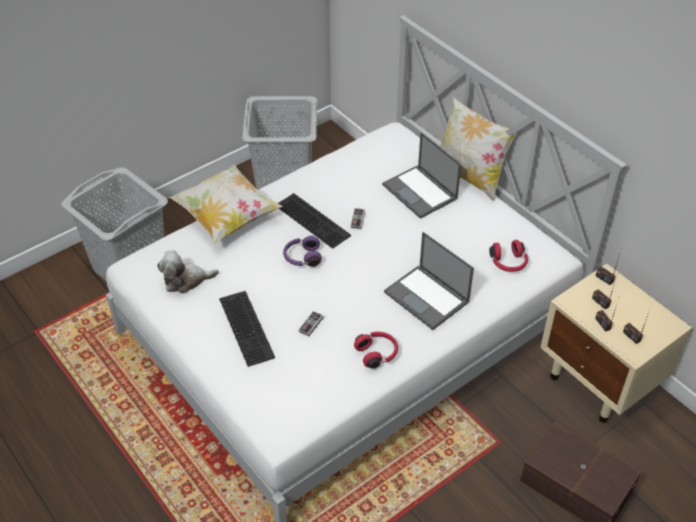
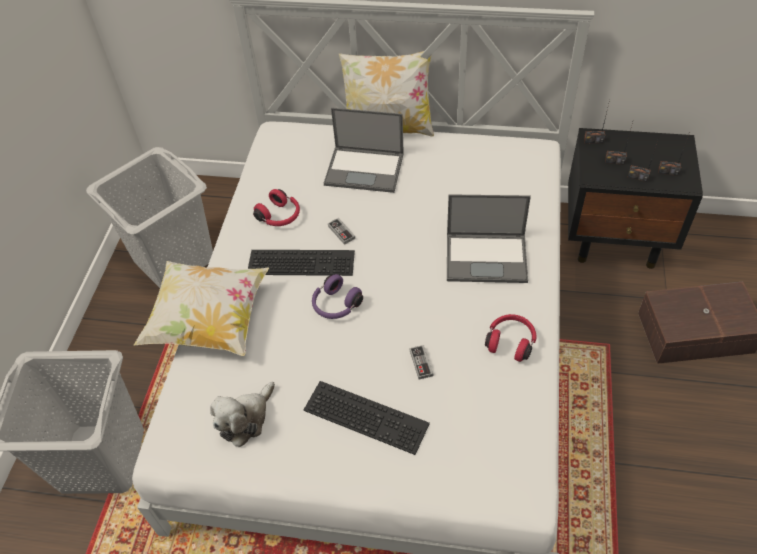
camera: 40 degrees left, 5 degrees up
(508, 263) = (511, 179): red headphones -> red headphones (280, 216)
(600, 383) = (616, 239): beige nightstand -> black nightstand

